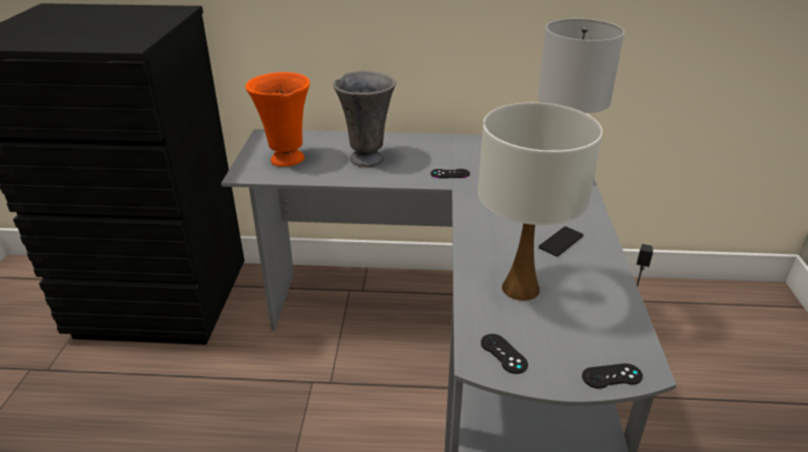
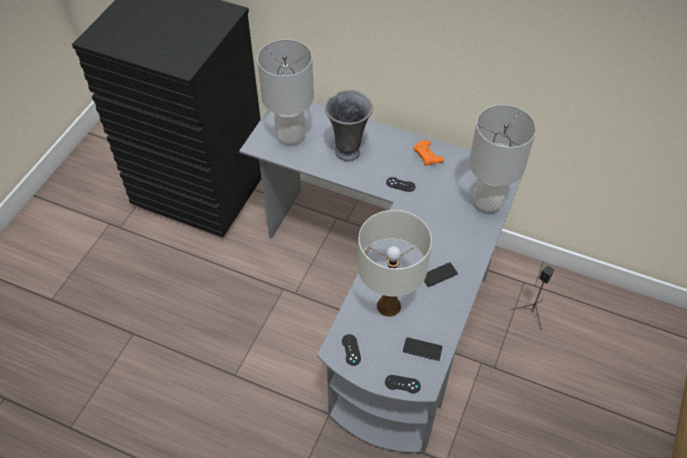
camera: 20 degrees right, 20 degrees up
(286, 160) = (290, 137): orange vase -> grey table lamp
(464, 146) = (427, 155): none -> orange game controller
(605, 325) = (422, 349): none -> phone

